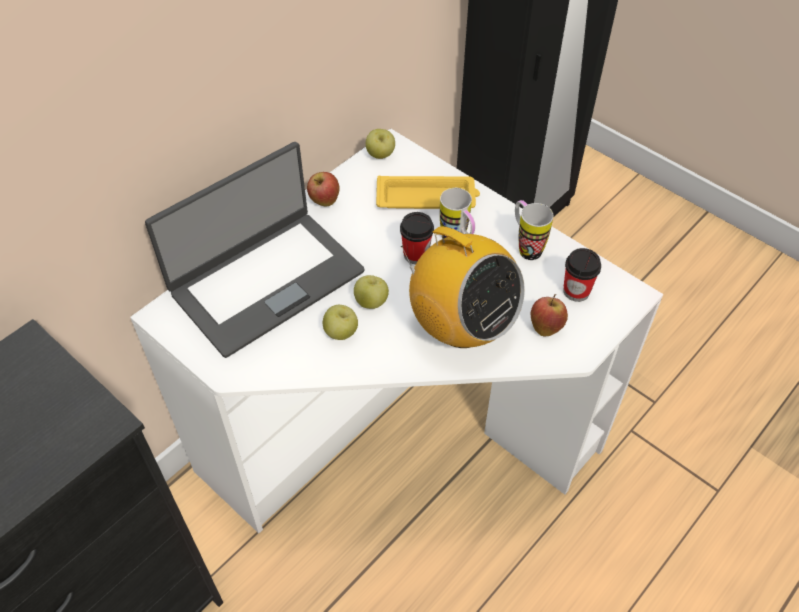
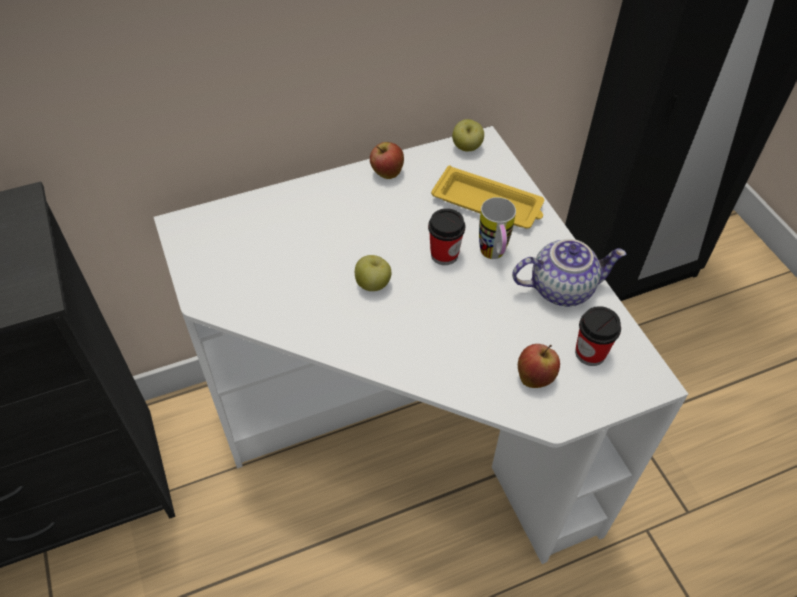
camera: 25 degrees right, 0 degrees up
(266, 281) = (288, 228): laptop -> none
(341, 332) = (326, 302): apple -> none
(461, 327) = (446, 342): radio -> none
(525, 246) = (562, 287): mug -> teapot

